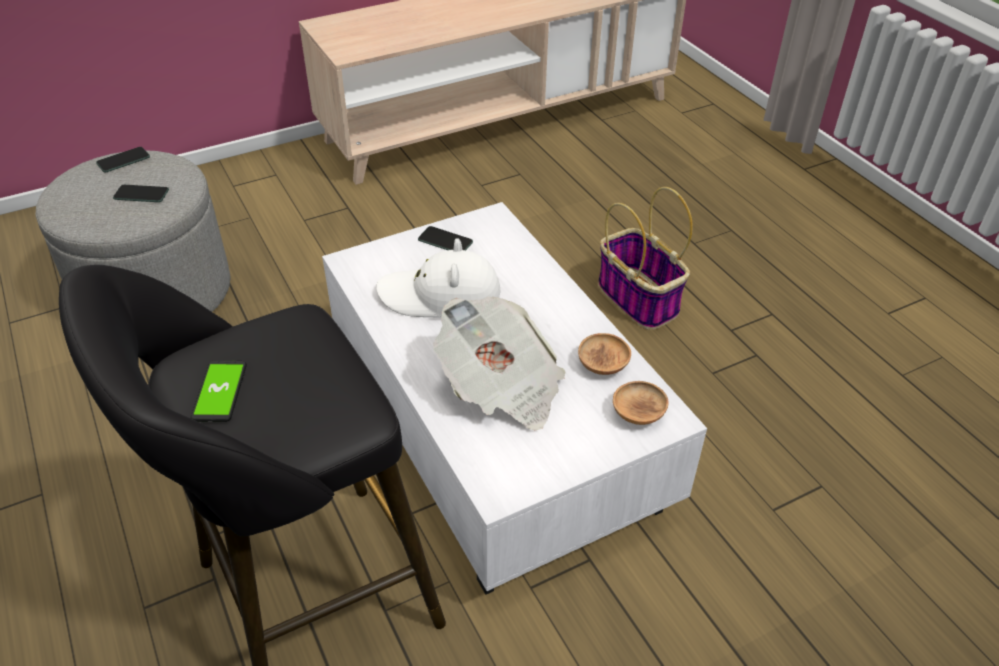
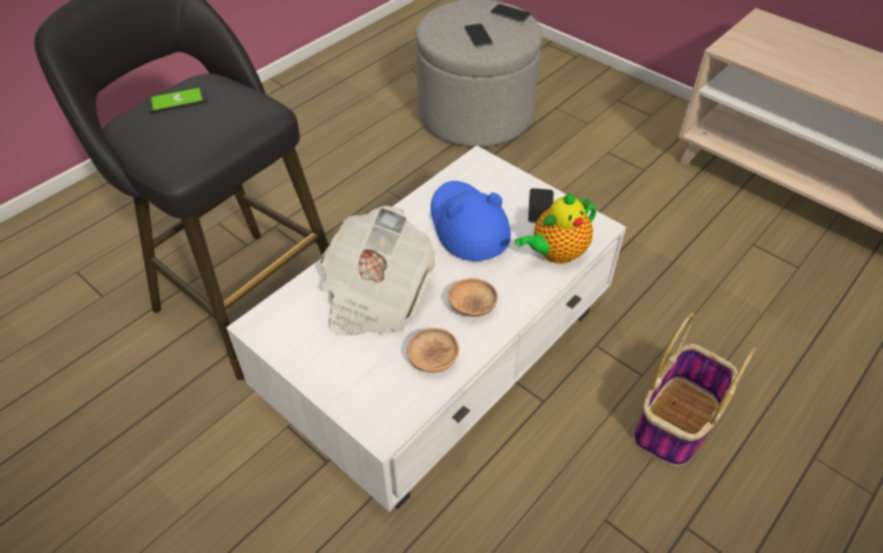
camera: 70 degrees right, 5 degrees up
(440, 295) = (467, 225): white hat -> blue hat
(512, 251) = (556, 253): none -> teapot
(638, 413) = (379, 401): brown bowl -> brown bowl (472, 306)

